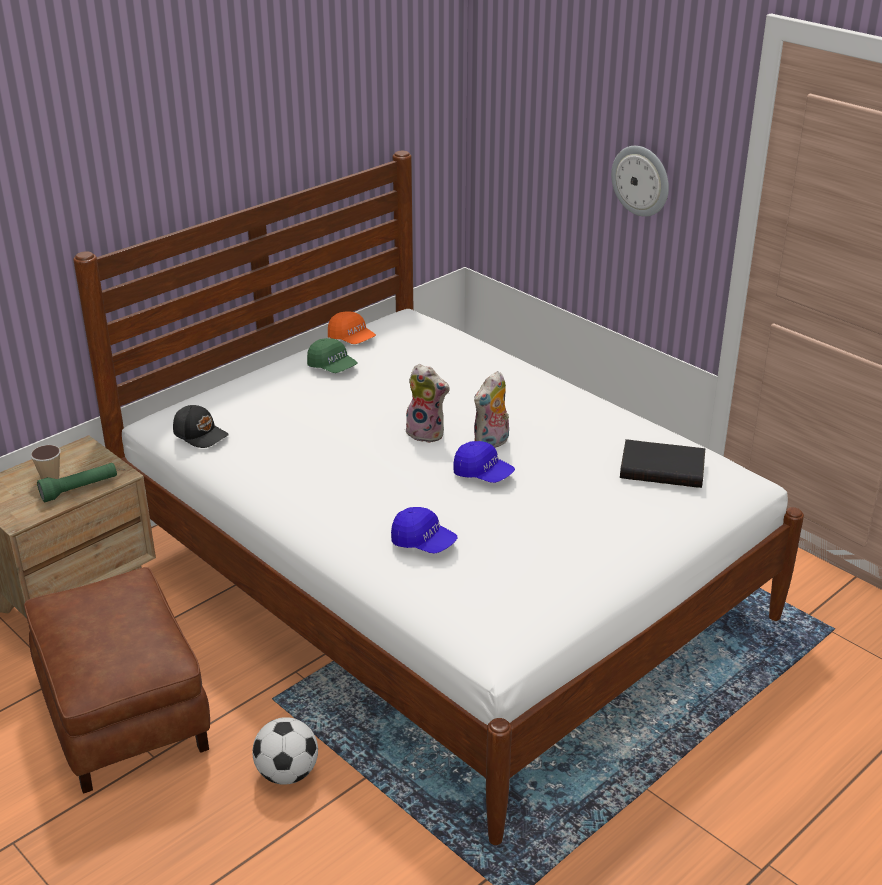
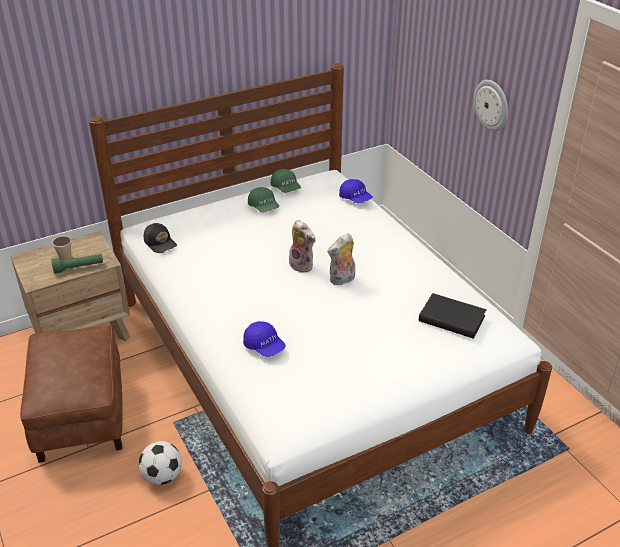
camera: 15 degrees right, 5 degrees up
(351, 339) = (286, 188): orange cap -> green cap
(483, 474) = (326, 302): blue cap -> blue cap (355, 198)

